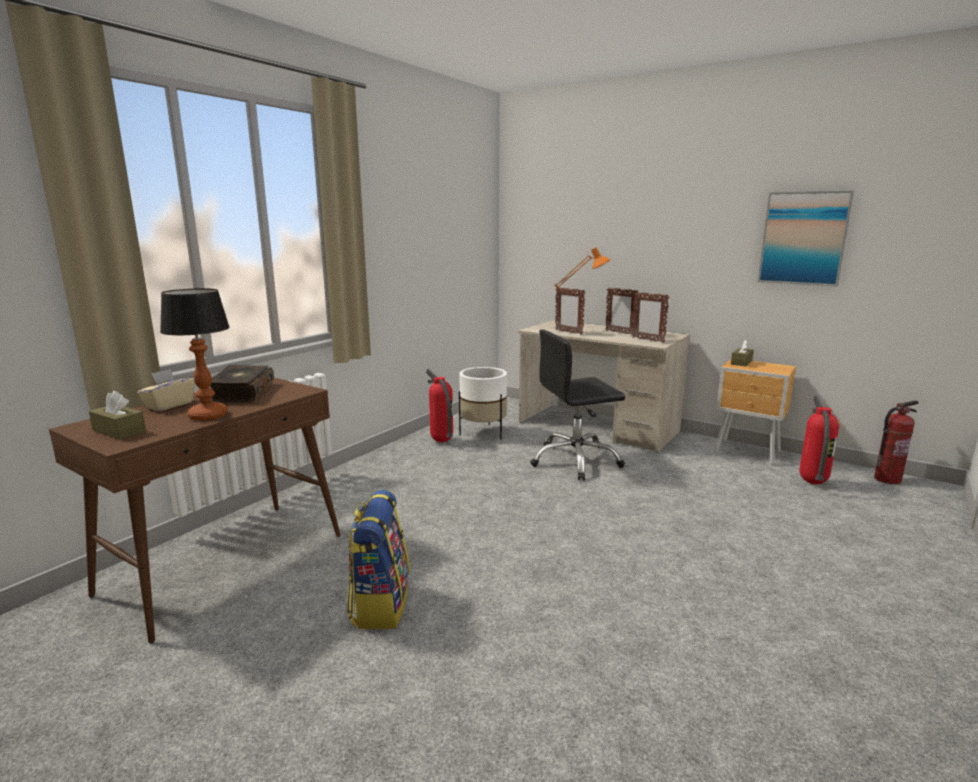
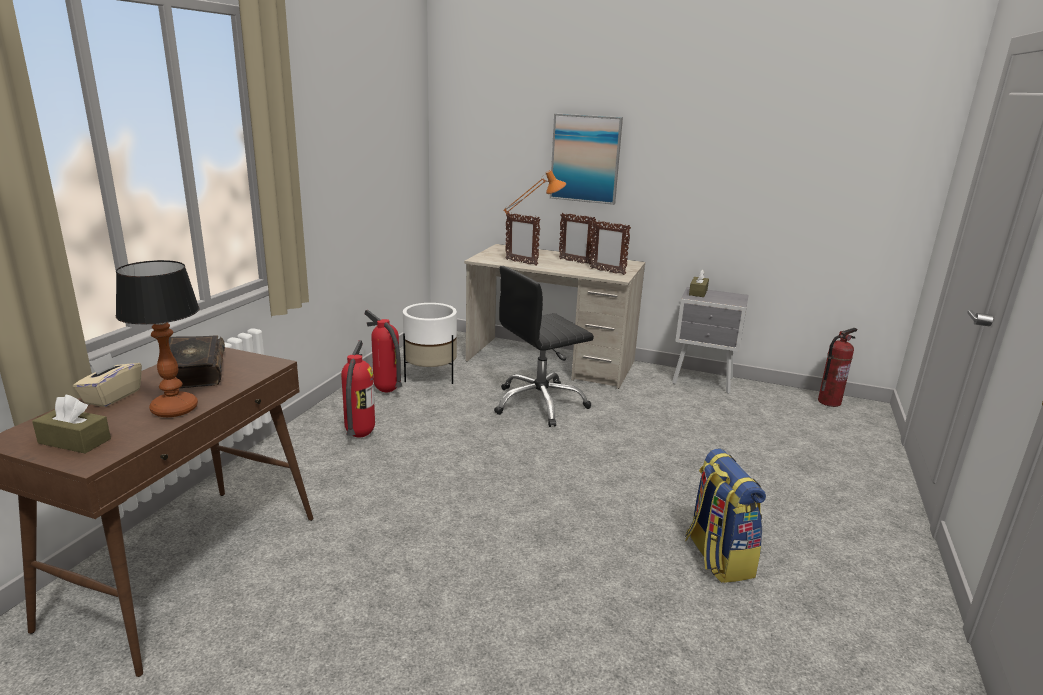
camera: 15 degrees left, 5 degrees up
(379, 604) = (388, 593): backpack -> backpack (717, 557)
(748, 452) = (704, 382): brown nightstand -> grey nightstand
(803, 238) = (758, 168): picture -> picture (585, 159)
(811, 482) = (766, 411): fire extinguisher -> fire extinguisher (359, 435)

